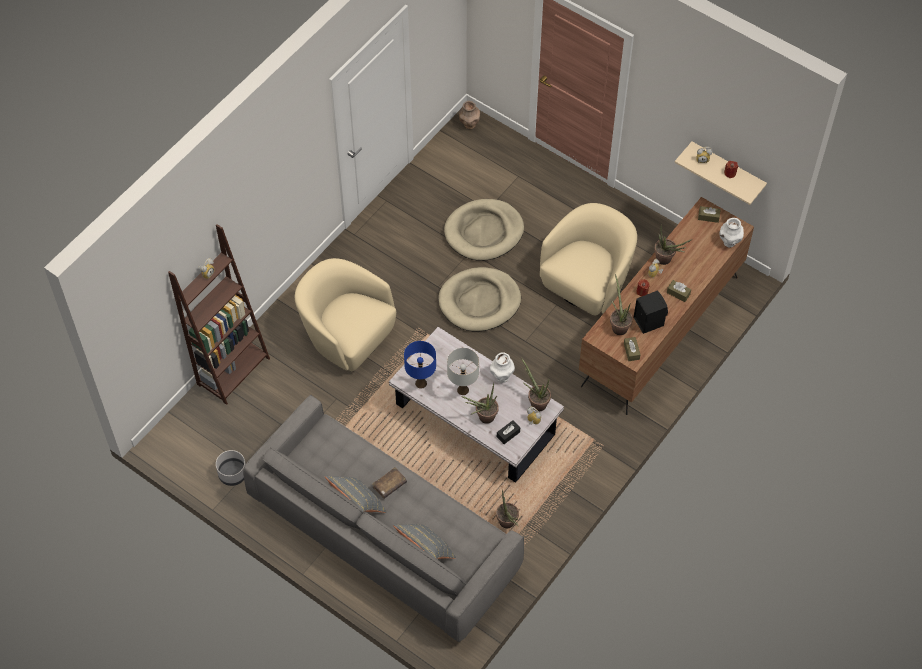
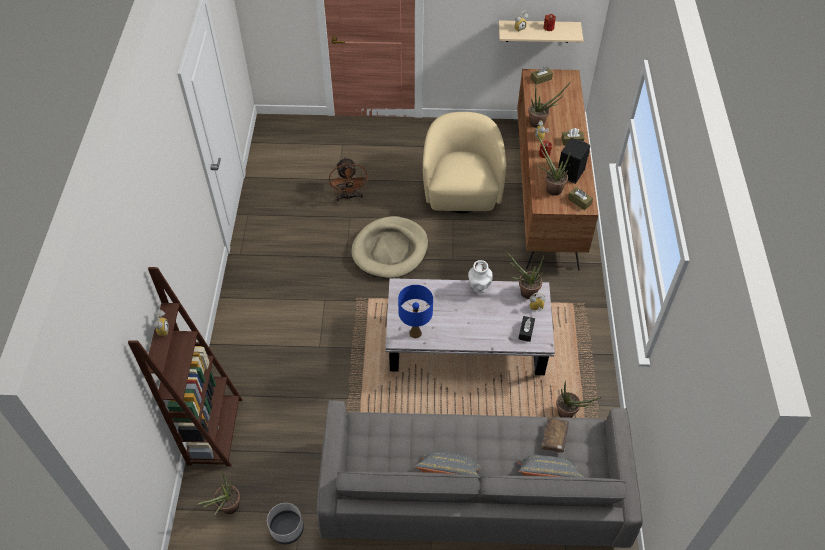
camera: 35 degrees left, 5 degrees down
(346, 336) = (299, 339): beige armchair -> none
(389, 485) = (463, 440): brown book -> brown book (554, 437)
(463, 390) = (456, 317): white table lamp -> none
(469, 125) = (272, 127): brown vase -> none
(483, 418) = (493, 330): potted plant -> potted plant (227, 509)
(484, 232) = (349, 197): beige dog bed -> brown fan
(729, 242) = (573, 88): white vase -> none

